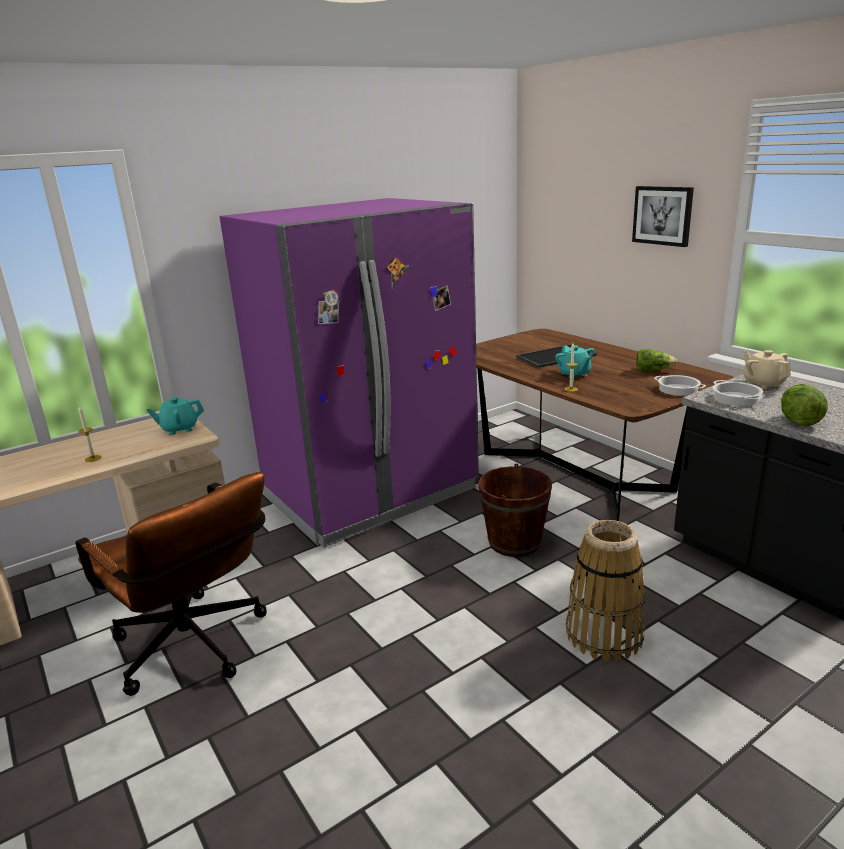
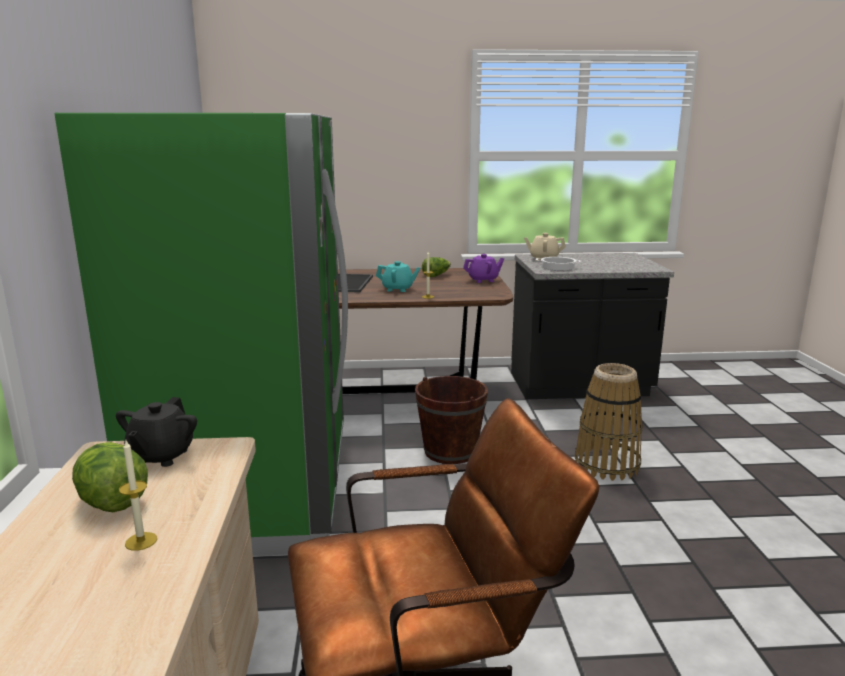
camera: 60 degrees left, 5 degrees down
(179, 429) = (161, 456): turquoise teapot -> black teapot
(371, 493) = (255, 488): purple fridge -> green fridge
(663, 215) = (400, 143): picture -> none
(677, 389) = (483, 280): cooking pot -> purple teapot
(799, 421) = (613, 268): lettuce -> lettuce (112, 502)

